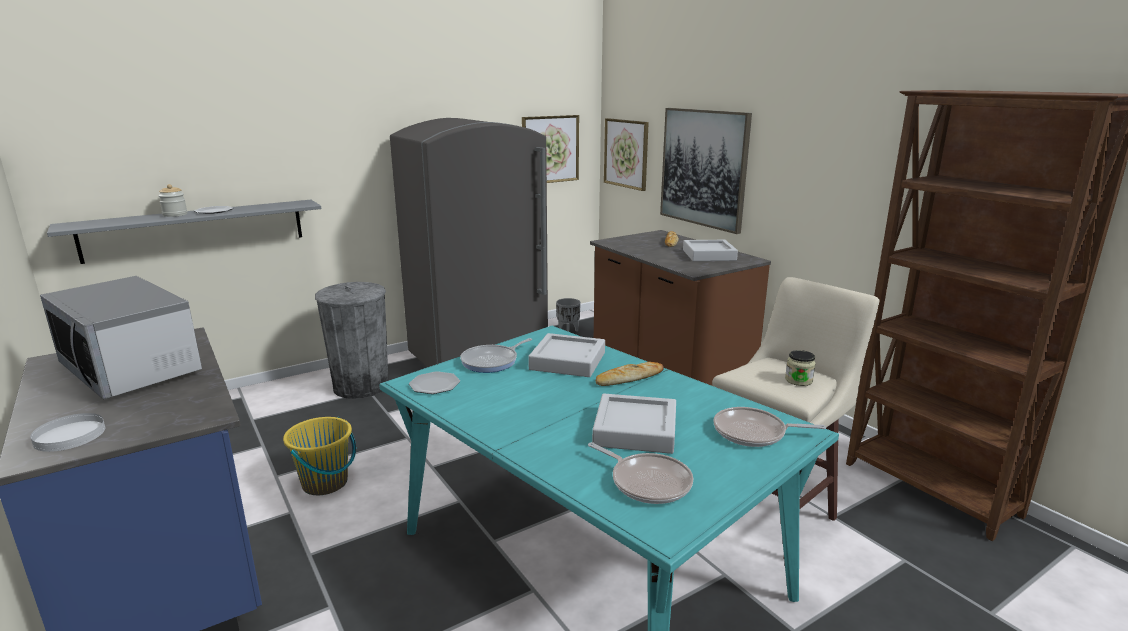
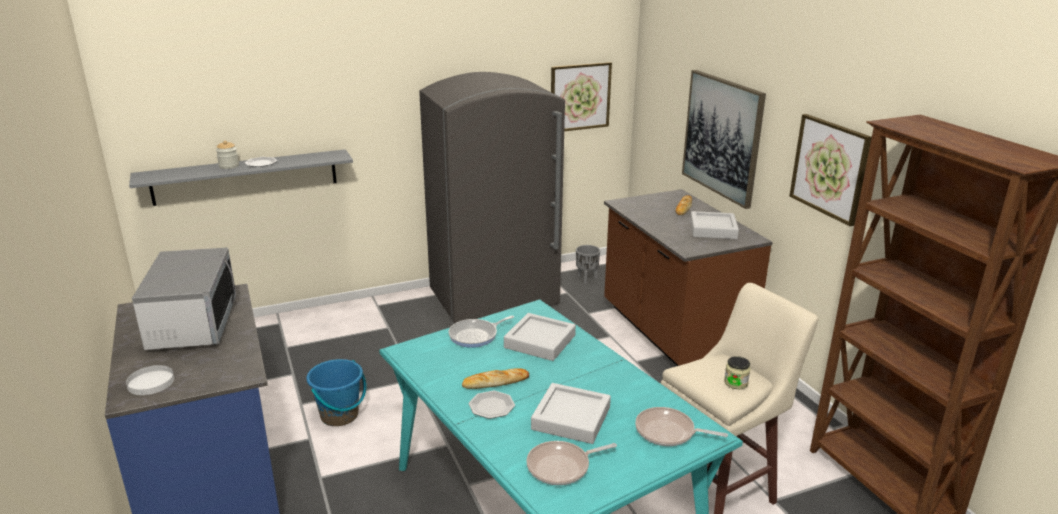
camera: 10 degrees right, 5 degrees up
(132, 370) = (192, 324): microwave -> microwave turned 150 degrees counterclockwise
(325, 483) = (340, 415): yellow bucket -> blue bucket
(361, 386) = (382, 322): grey trash can -> none
(434, 385) = (422, 355): plate -> plate (491, 406)
(626, 153) = (656, 105): picture -> picture (829, 168)
(629, 378) = (586, 365): bread -> bread (495, 382)
(647, 482) = (562, 467): frying pan -> frying pan turned 105 degrees clockwise

